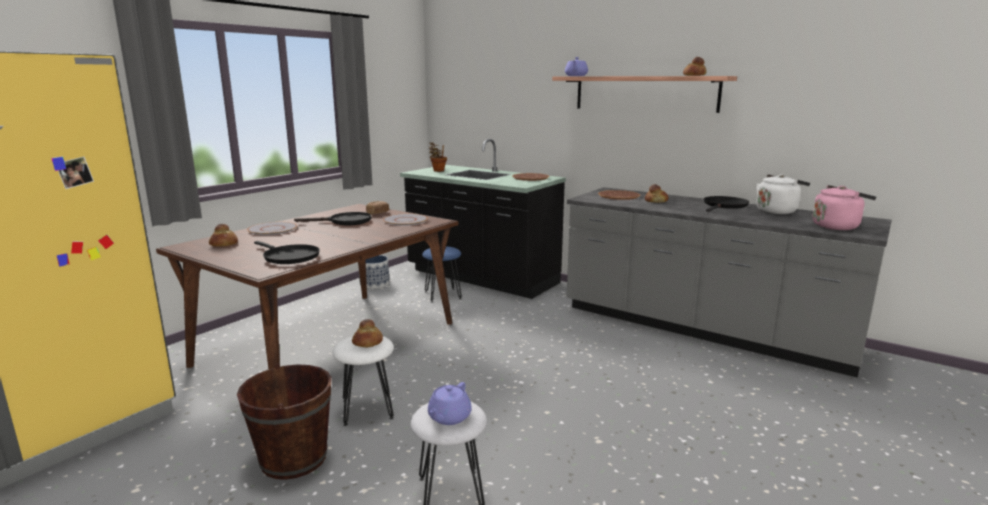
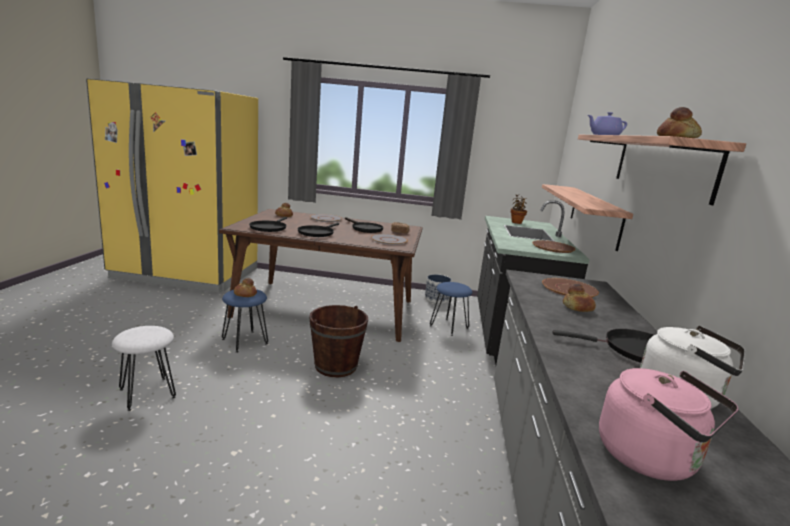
camera: 60 degrees right, 0 degrees up
(294, 458) = (181, 334): brown bucket -> brown bucket (336, 366)
(343, 240) = (317, 233): none -> black frying pan
(367, 409) = (244, 341): white stool -> blue stool
(449, 417) = (136, 335): purple teapot -> none
(547, 142) = (594, 215): none -> shelf

